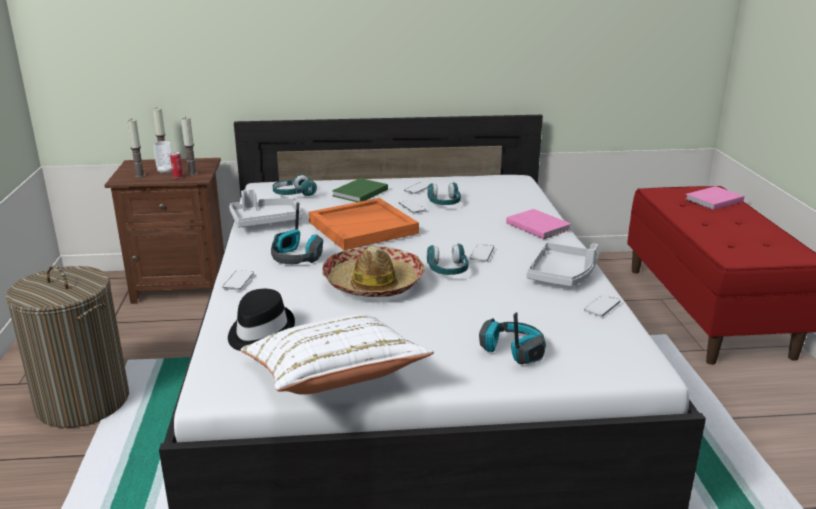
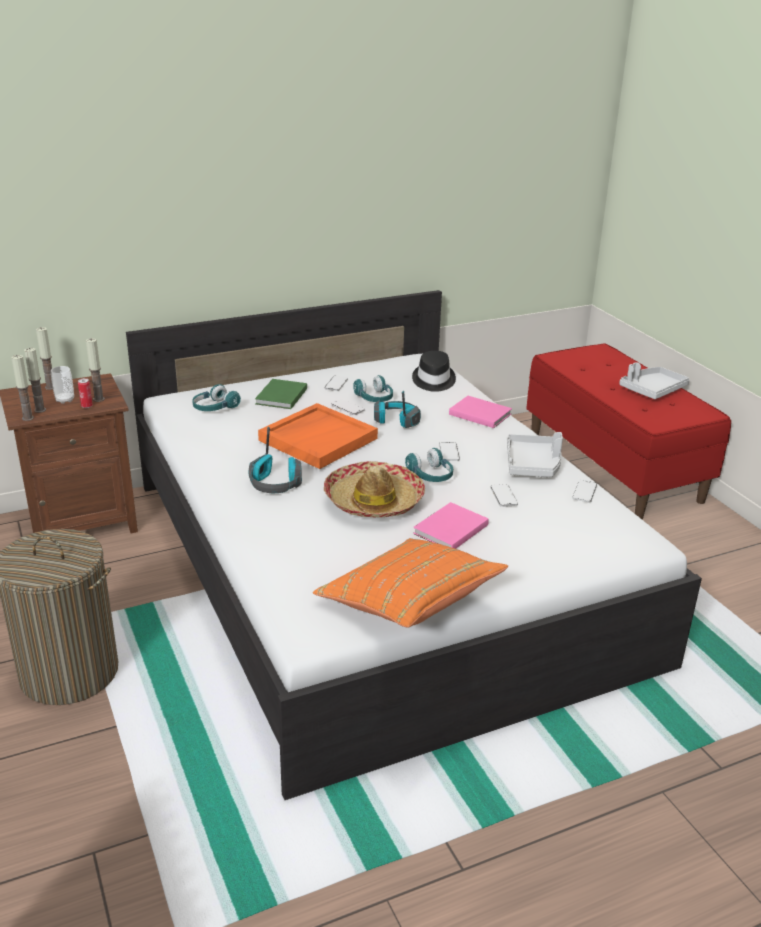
camera: 20 degrees left, 5 degrees up
(125, 180) = (28, 418): none -> candle
(238, 281) = (240, 520): phone -> phone (503, 496)
(259, 332) = (306, 571): black hat -> black hat (433, 380)
(265, 221) = (210, 445): grey tray -> grey tray (652, 390)
(334, 378) = (408, 604): white pillow -> orange pillow
(512, 350) = (539, 548): headphones -> headphones (396, 421)
(712, 200) = (607, 361): pink book -> pink book (448, 529)

